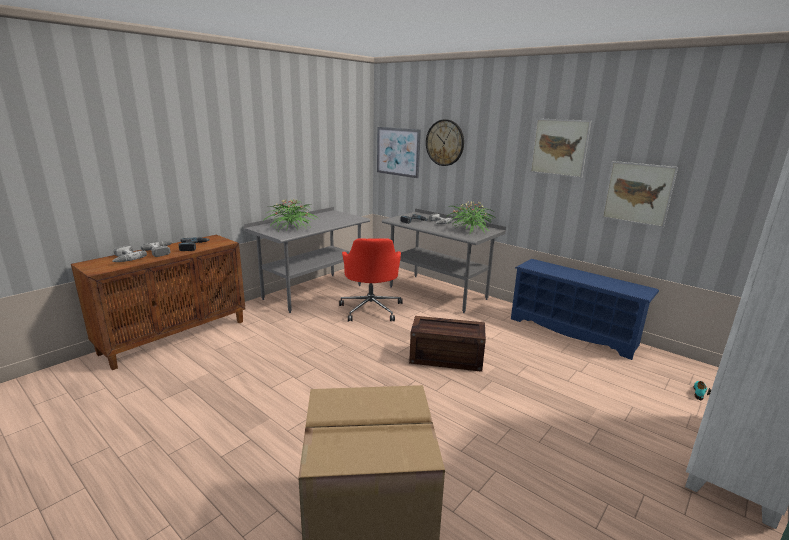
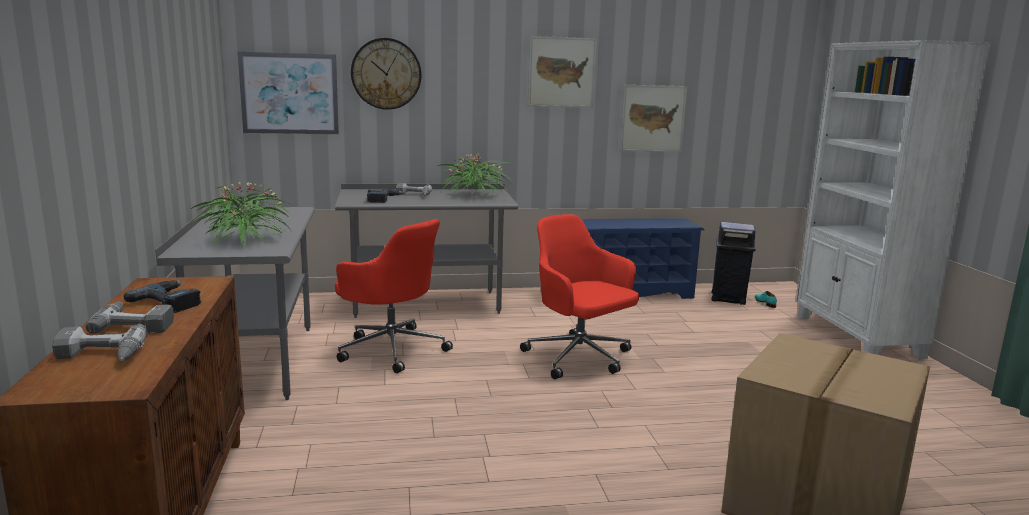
camera: 50 degrees left, 5 degrees down
(447, 357) = (579, 358): crate -> red office chair
(668, 373) = (729, 298): none -> blue trash can

